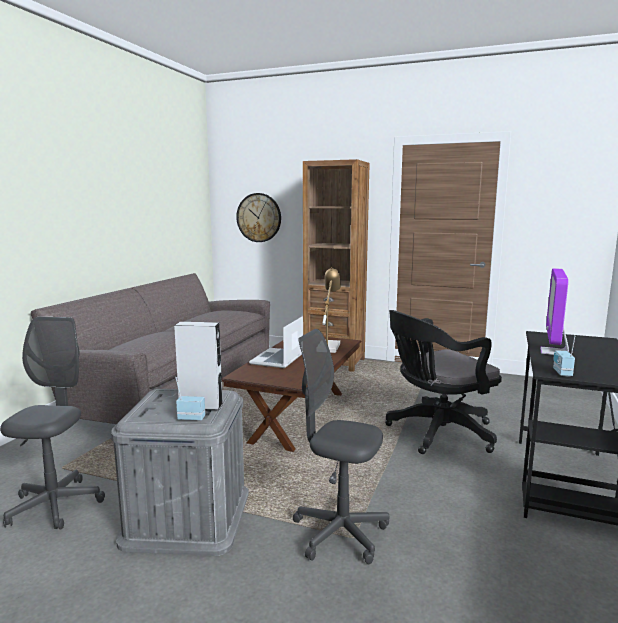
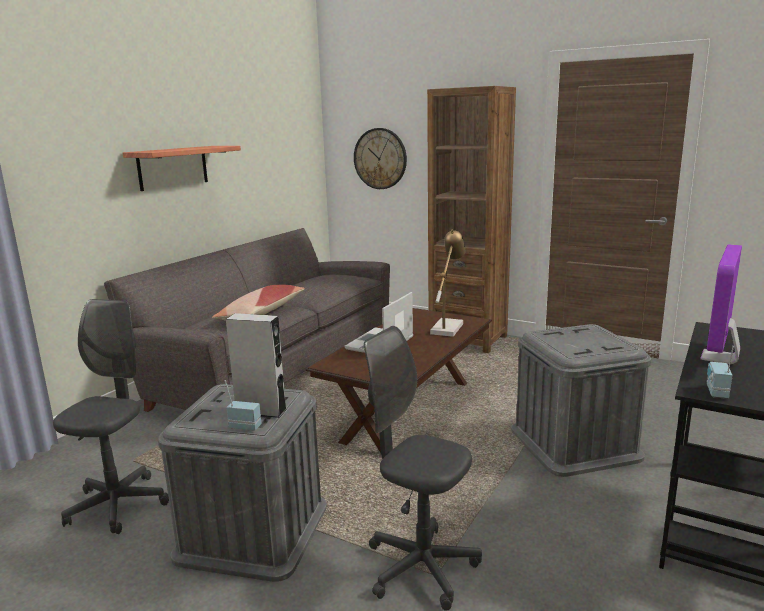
camera: 10 degrees right, 5 degrees up
(92, 215) = (173, 167): none -> shelf
(171, 338) = (261, 313): none -> pillow
(436, 433) = (574, 443): black office chair -> grey storage box

